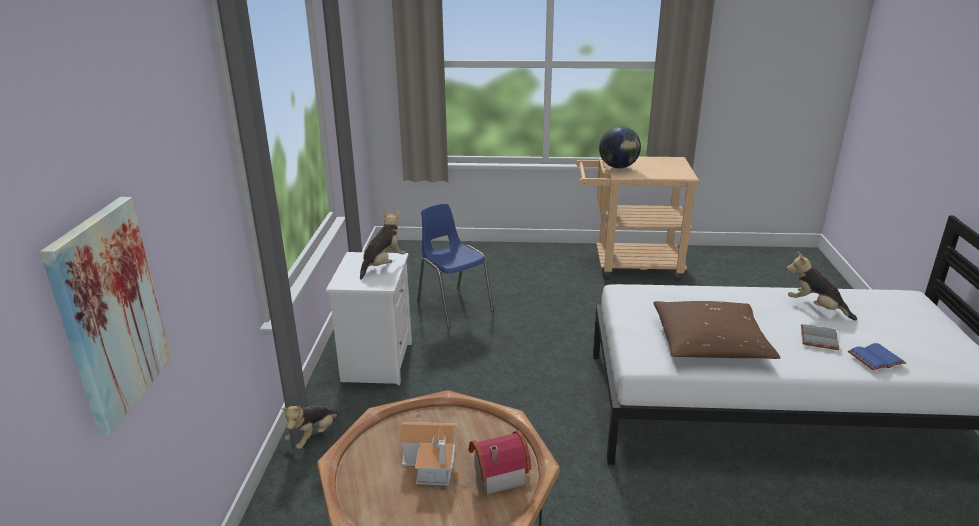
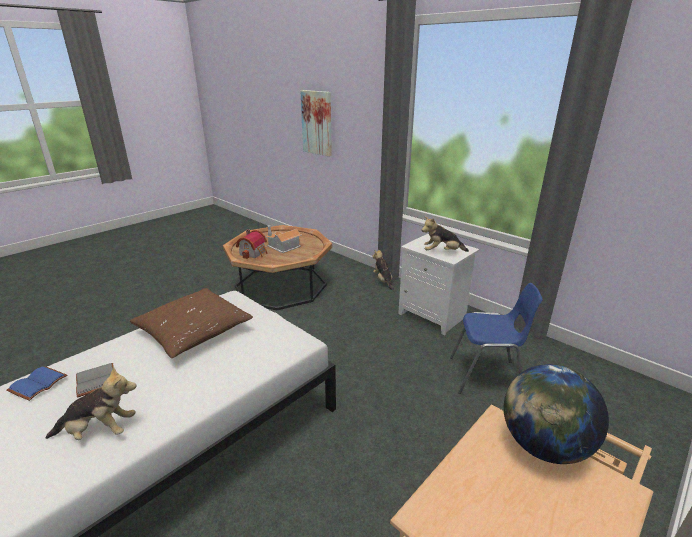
camera: 130 degrees right, 0 degrees up
(383, 265) = (442, 252): plush toy -> plush toy turned 105 degrees clockwise

